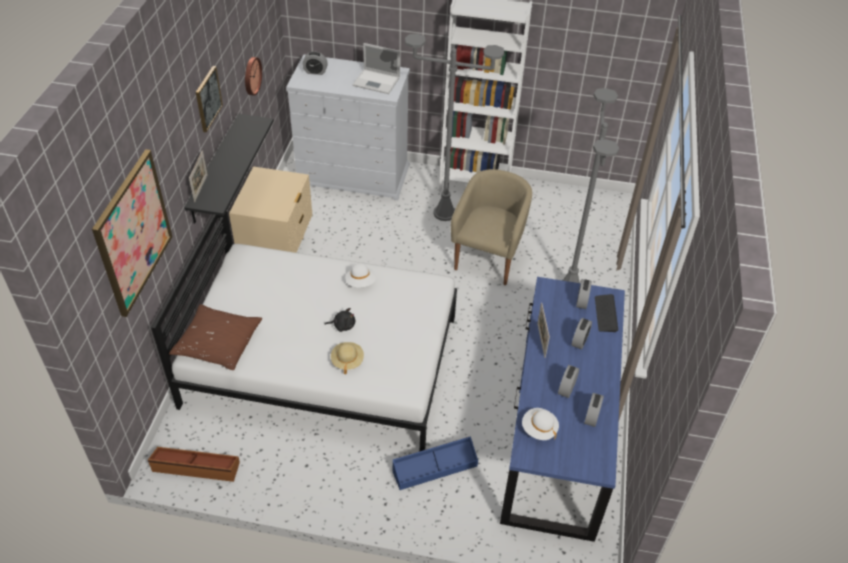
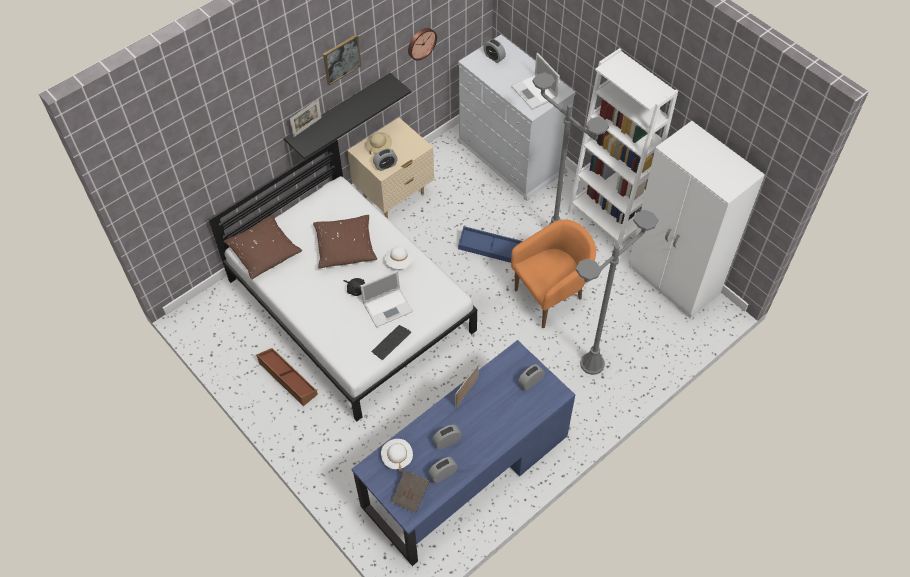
camera: 40 degrees right, 10 degrees up
(133, 232) = (207, 148): picture -> none
(195, 468) = (207, 331): brown storage box -> brown storage box (287, 379)
(297, 296) = (345, 247): none -> brown pillow
(347, 361) = (334, 319): beige hat -> beige hat (379, 147)
(388, 322) = (388, 307): none -> laptop
(434, 467) = (354, 436): blue storage box -> blue storage box (491, 249)
(488, 258) = (551, 297): beige armchair -> orange armchair
(567, 199) = (673, 282): none -> white wardrobe
(580, 341) = (495, 412): alarm clock -> alarm clock (385, 165)
(584, 452) = (411, 495): none -> brown book
(606, 314) = (538, 404): keyboard -> keyboard (391, 342)

